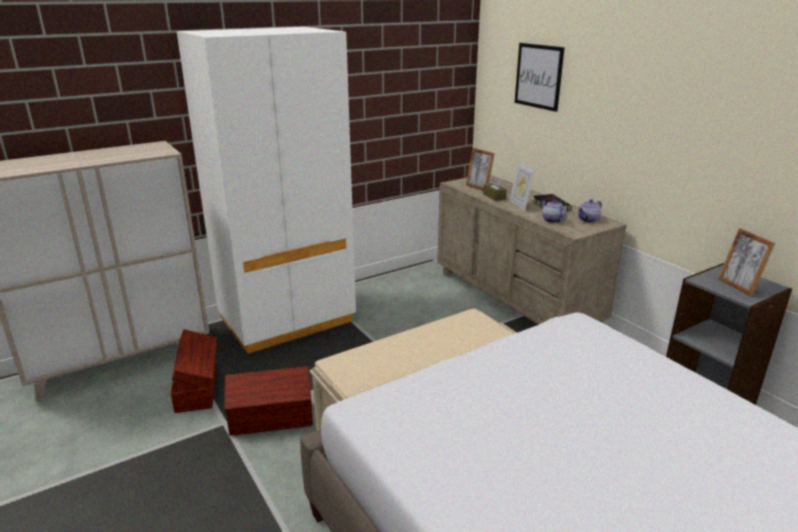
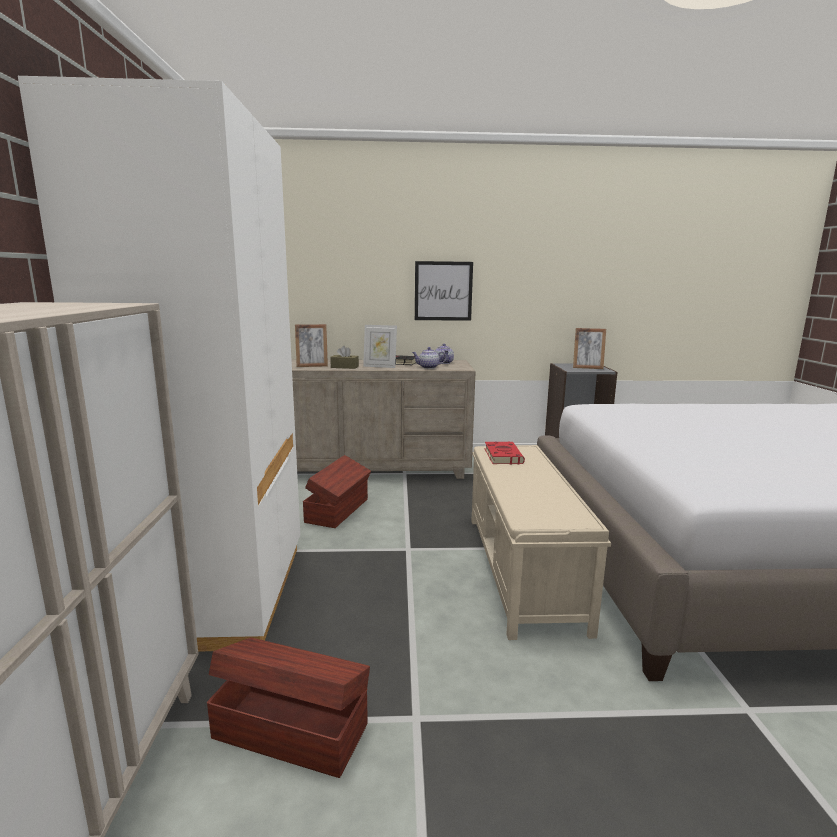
camera: 60 degrees left, 10 degrees down
(272, 419) = (445, 667): brown storage box -> brown storage box (338, 510)
(463, 324) = (502, 456): none -> red book
(538, 76) = (340, 246): picture -> picture (443, 291)

